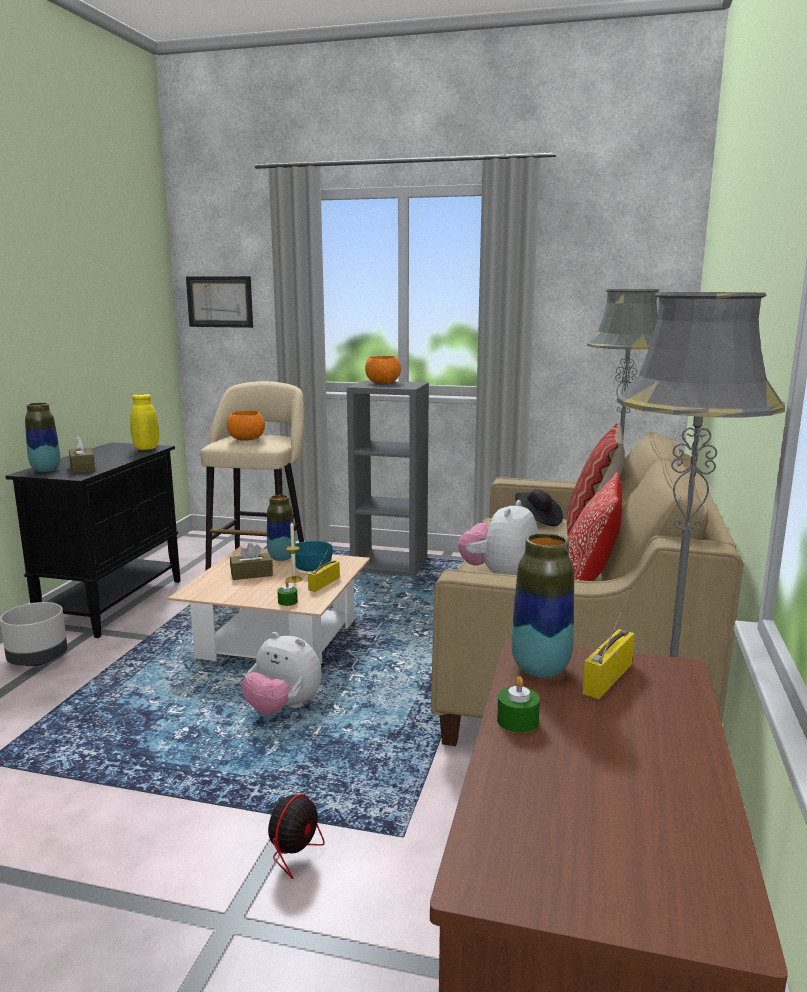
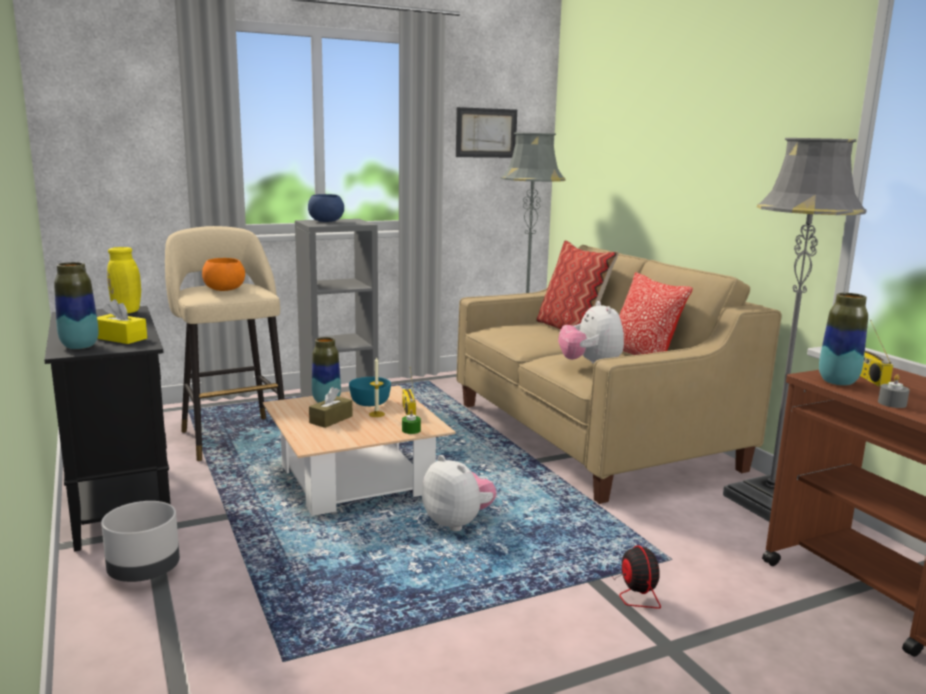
camera: 40 degrees left, 0 degrees up
(82, 468) = (120, 338): brown tissue box -> yellow tissue box
(220, 302) = (99, 137): picture -> picture (486, 133)
(283, 708) = (458, 523): plush toy -> plush toy turned 120 degrees counterclockwise
(382, 383) = (325, 221): orange bowl -> blue bowl
(517, 721) = (892, 403): green candle -> grey candle
(537, 520) = (523, 326): black hat -> none

